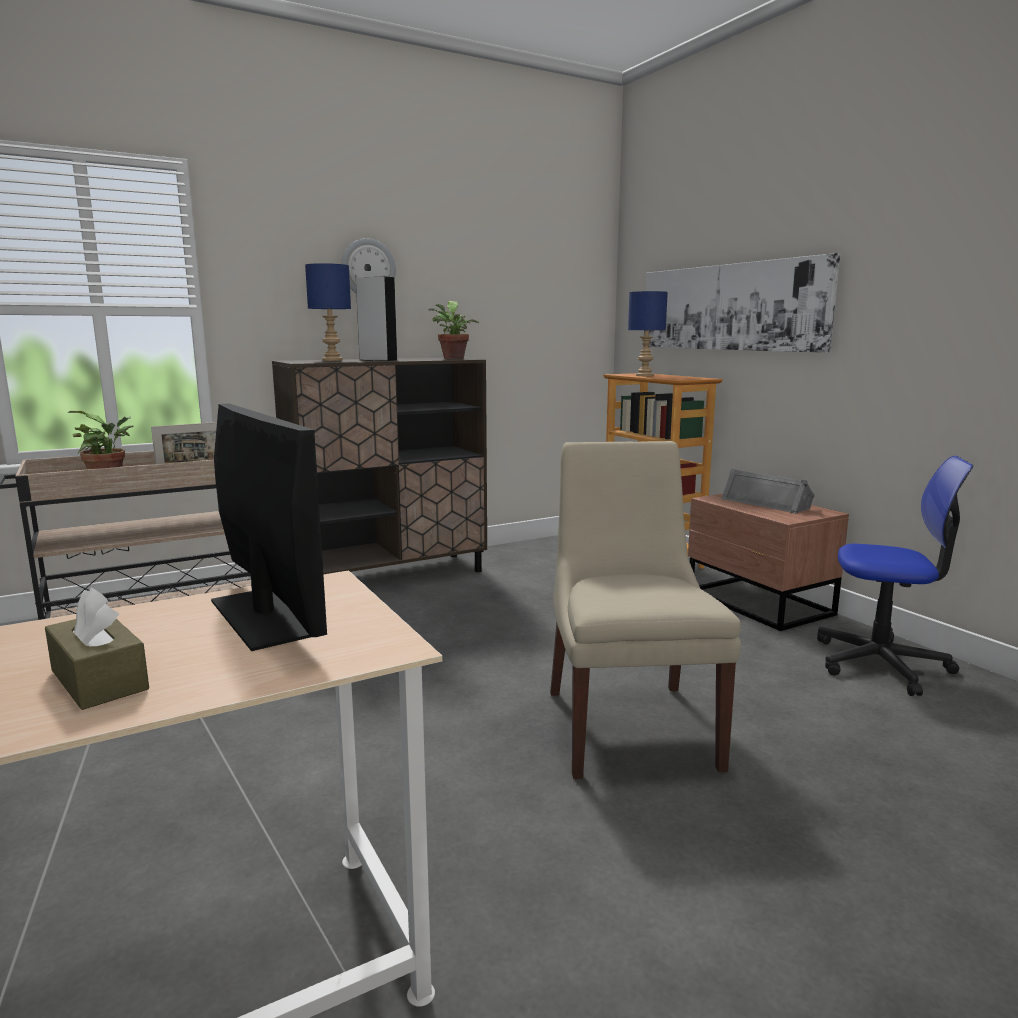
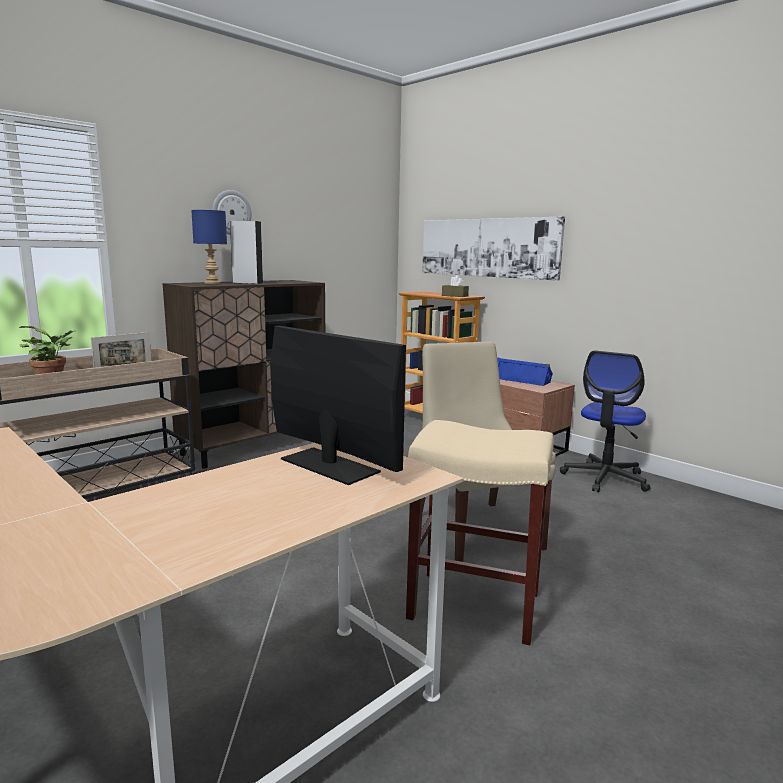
camera: 15 degrees left, 0 degrees up
(99, 680) = (274, 508): brown tissue box -> brown tissue box (455, 296)
(453, 358) = (299, 281): potted plant -> none
(569, 850) = (476, 605): none -> beige stool
(645, 375) = (429, 293): blue table lamp -> none
(766, 503) = (521, 380): grey speaker -> blue speaker
(881, 664) = (605, 478): office chair -> office chair turned 120 degrees clockwise

